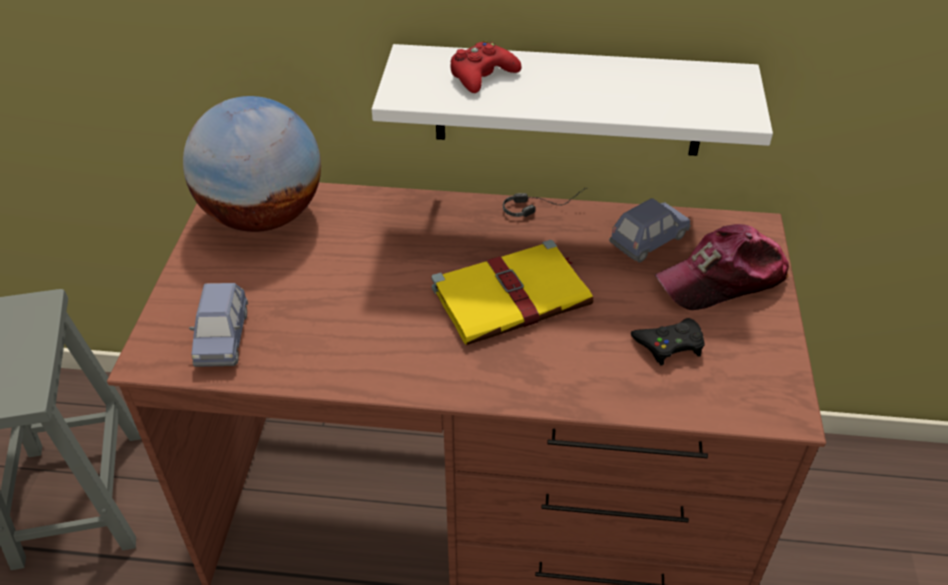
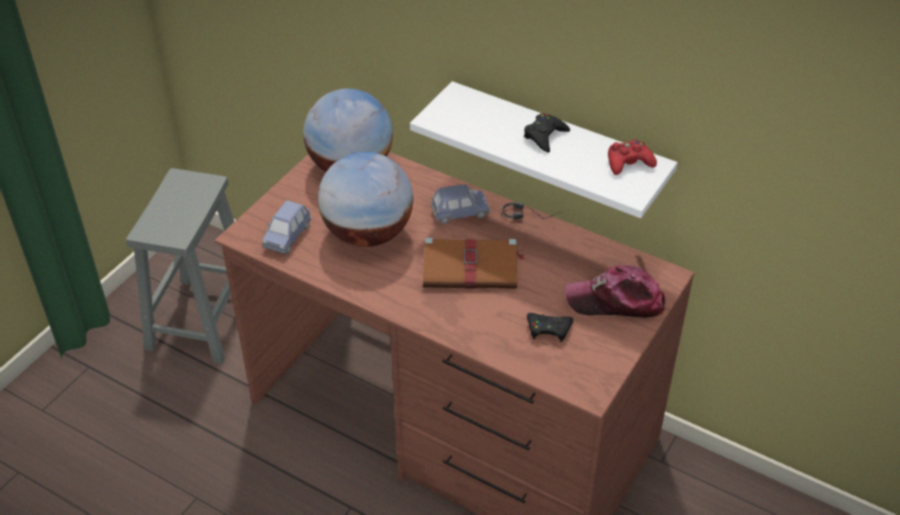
camera: 25 degrees right, 0 degrees up
(341, 296) = (368, 234): none -> globe
(482, 75) = (490, 119): red game controller -> red game controller (628, 163)
(513, 296) = (472, 267): yellow book -> brown book
(571, 77) = (545, 136): none -> black game controller
(648, 241) = (585, 261): blue toy car -> blue toy car (460, 213)

